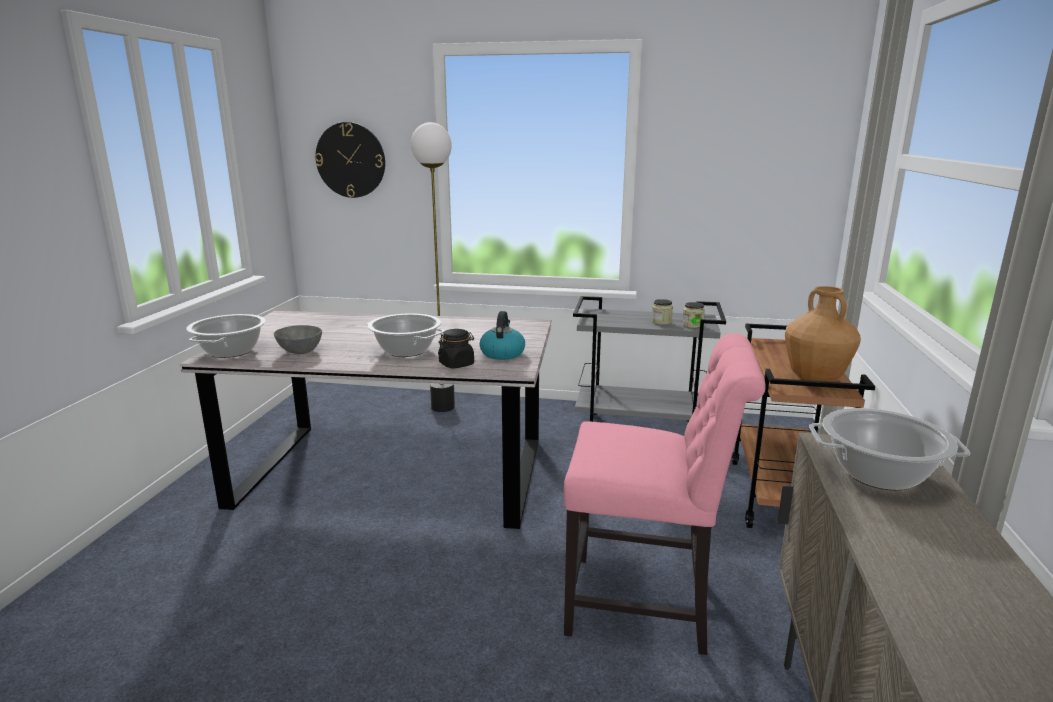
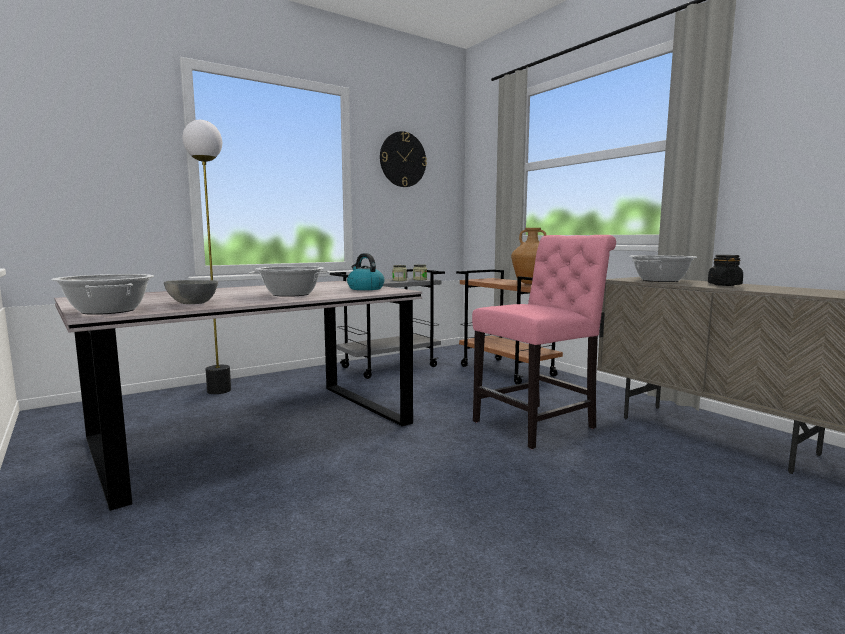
camera: 45 degrees left, 10 degrees down
(350, 160) = (85, 154): wall clock -> wall clock (402, 159)
(456, 364) = (353, 293): black jar -> black jar (724, 285)

